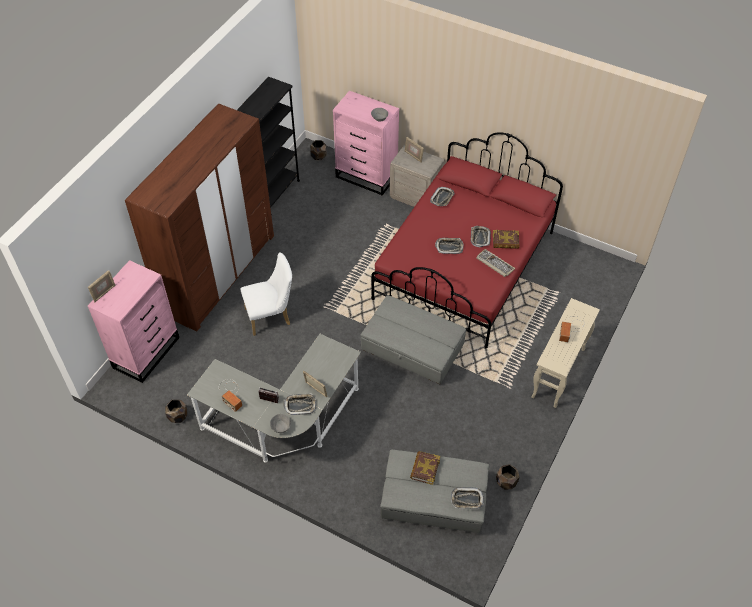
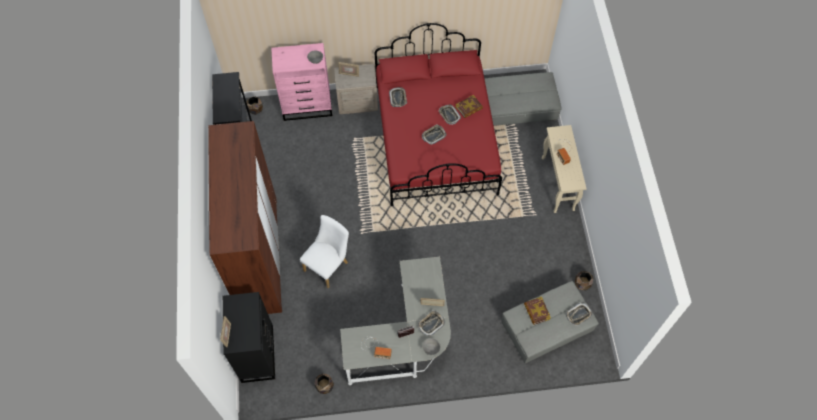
camera: 35 degrees left, 10 degrees up
(147, 352) = (257, 353): pink dresser -> black dresser
(412, 348) = (449, 226): grey ottoman -> grey ottoman (519, 106)
(494, 264) = (475, 130): keyboard -> none

